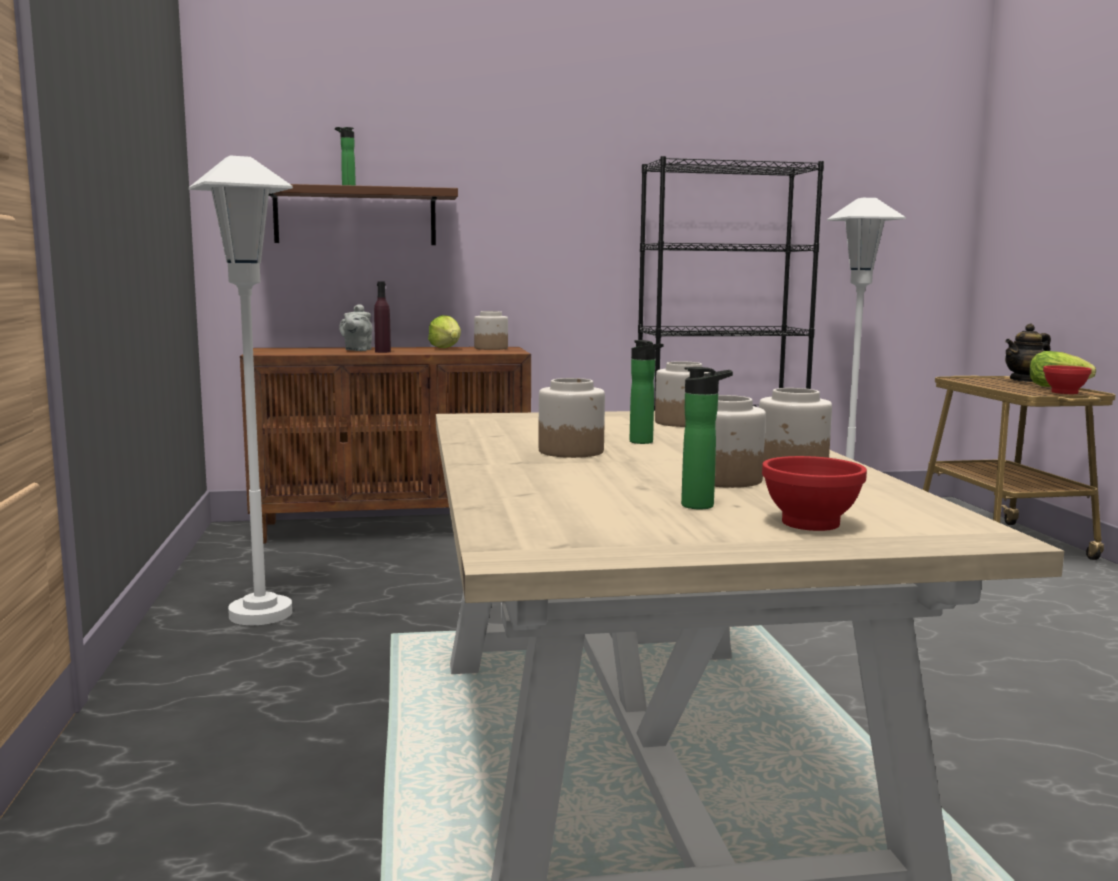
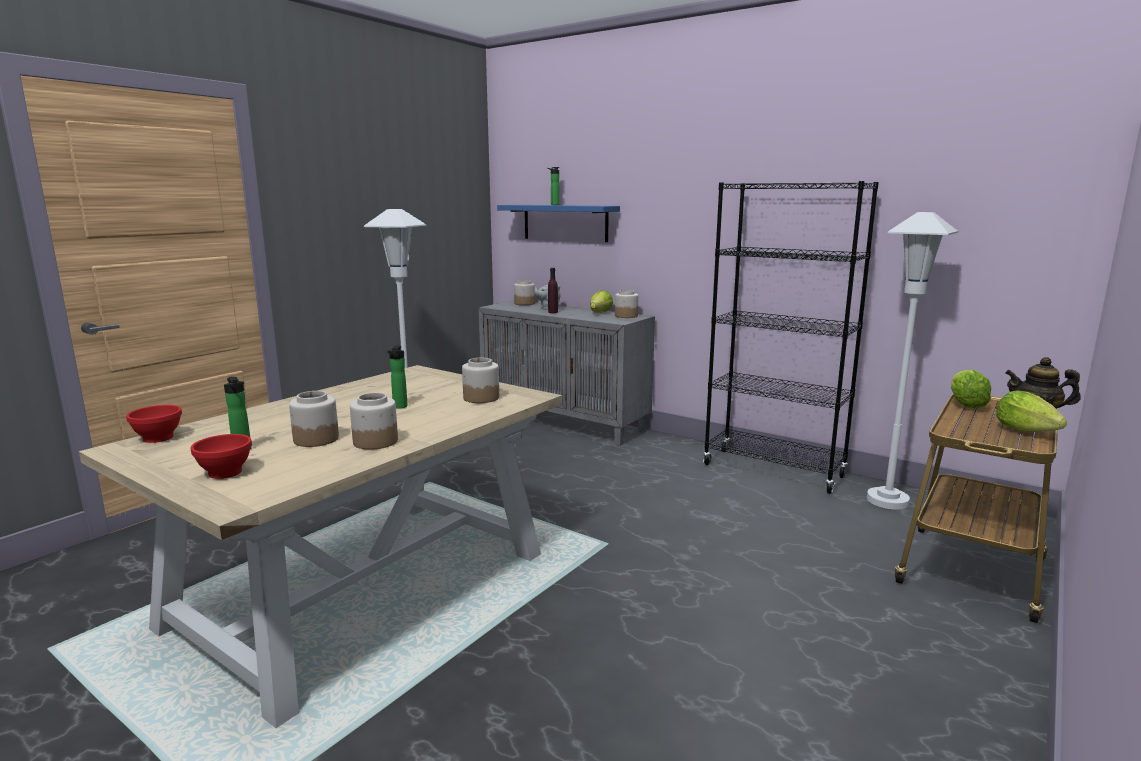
camera: 45 degrees right, 5 degrees up
(355, 216) = (565, 222): brown shelf -> blue shelf
(395, 527) = (565, 422): brown cabinet -> grey cabinet
(571, 451) = (349, 404): jar -> jar (525, 303)
(967, 380) = (965, 404): none -> lettuce
(1064, 392) = (992, 438): red bowl -> red bowl (157, 438)

